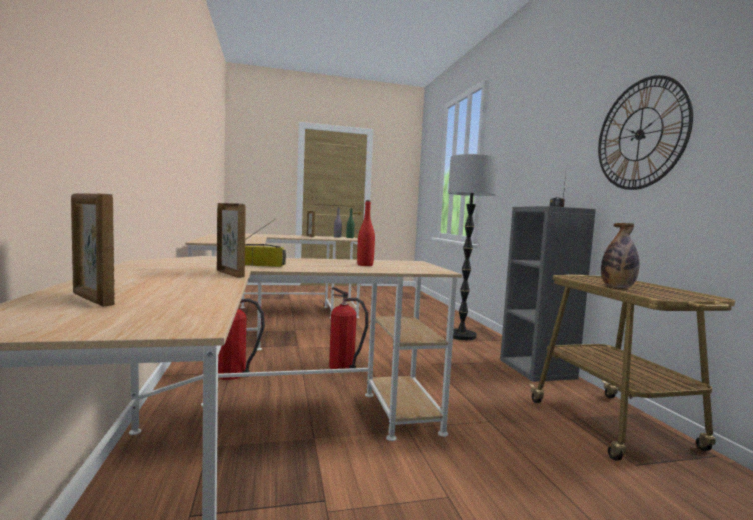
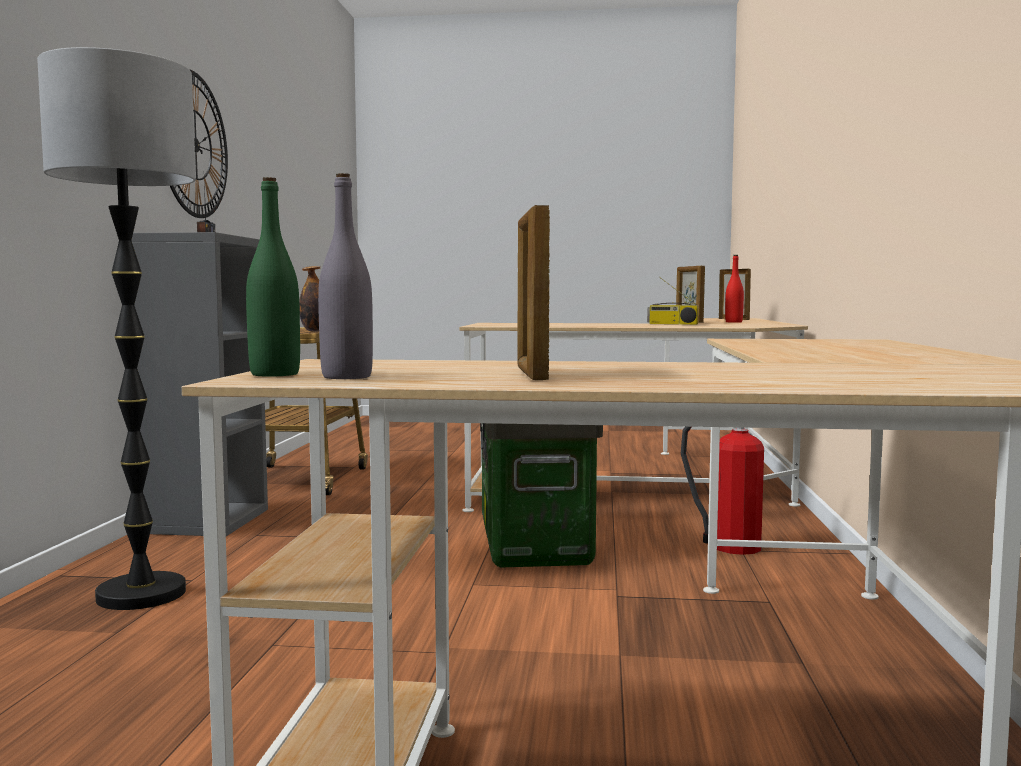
camera: 160 degrees left, 0 degrees up
(344, 367) = (537, 545): fire extinguisher -> storage box
(365, 265) = (559, 324): red bottle -> red bottle (733, 322)

